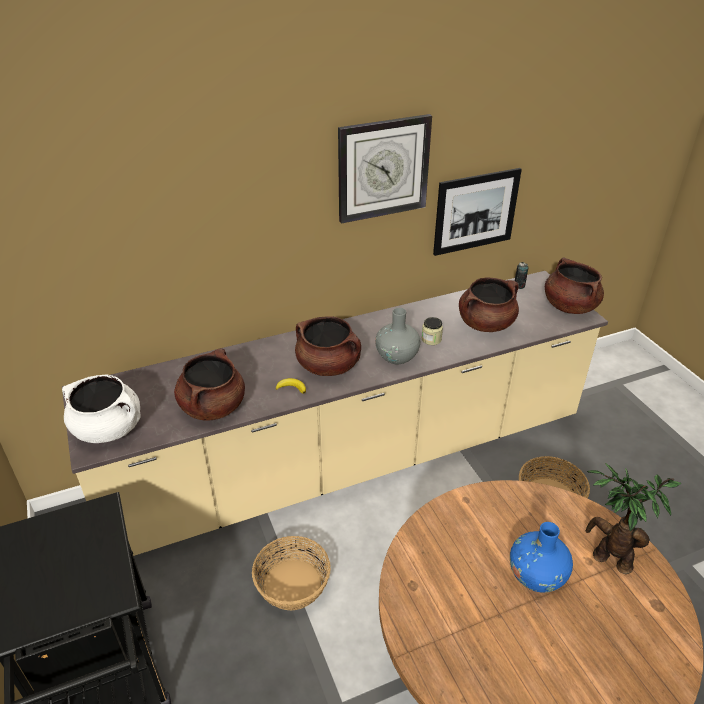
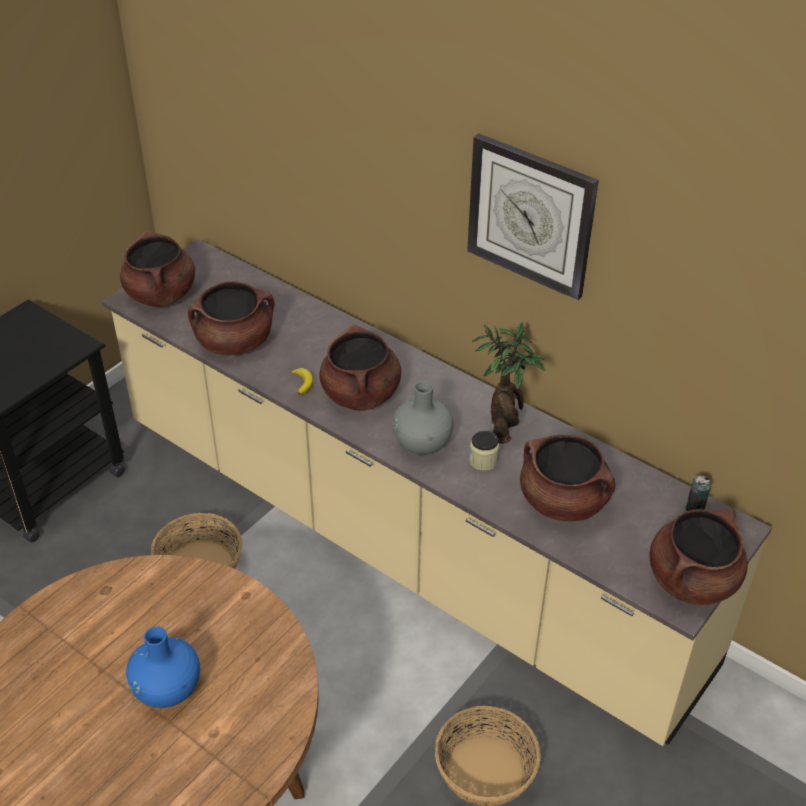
camera: 60 degrees right, 5 degrees up
(108, 429) = (161, 294): white cooking pot -> brown cooking pot
(475, 211) = (662, 357): picture -> none
(608, 556) = (230, 750): potted plant -> potted plant (504, 427)

